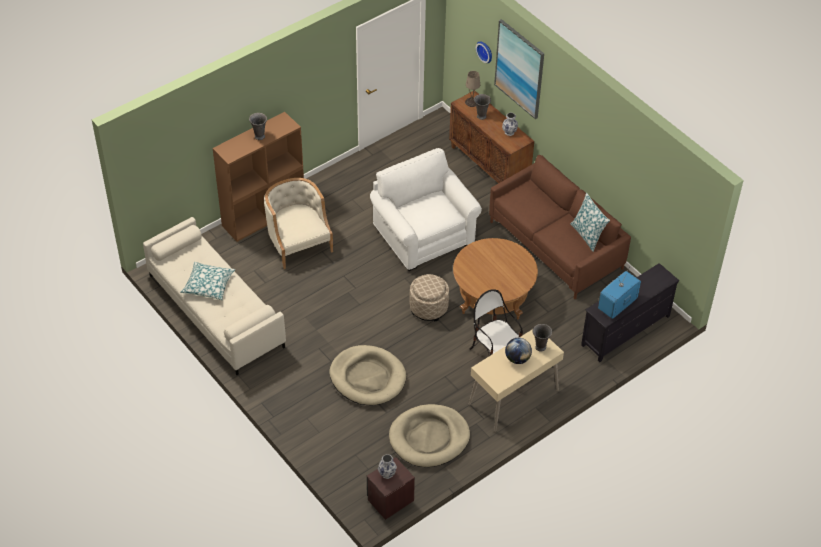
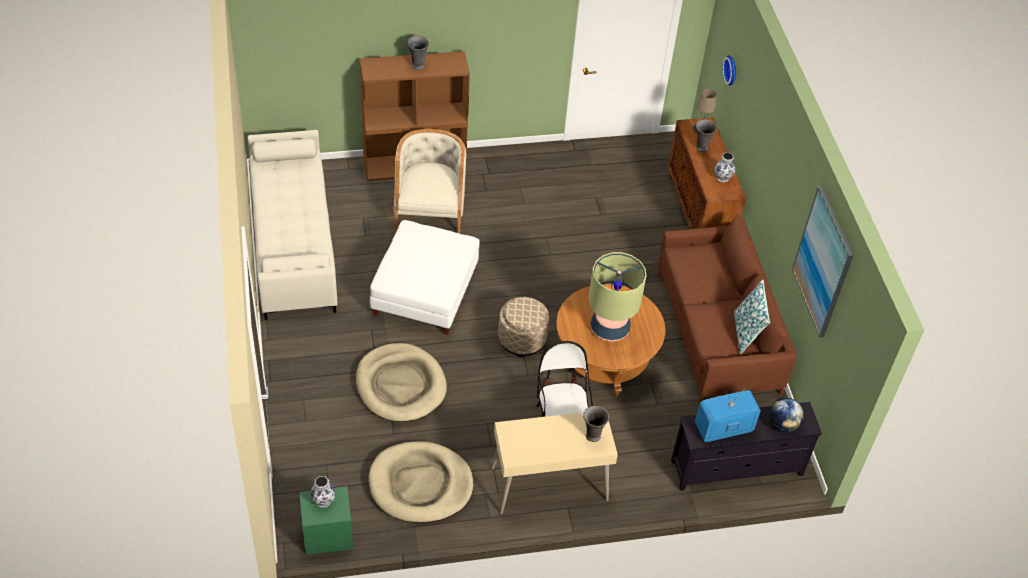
camera: 25 degrees right, 0 degrees up
(208, 285) = (287, 208): pillow -> none
(337, 304) = (424, 291): none -> white ottoman
(390, 500) = (327, 535): brown nightstand -> green nightstand
(423, 235) = (571, 258): white armchair -> none
(496, 272) = (609, 328): none -> table lamp
(517, 358) = (556, 437): globe -> globe (782, 424)
(519, 69) = (753, 101): picture -> picture (823, 262)

